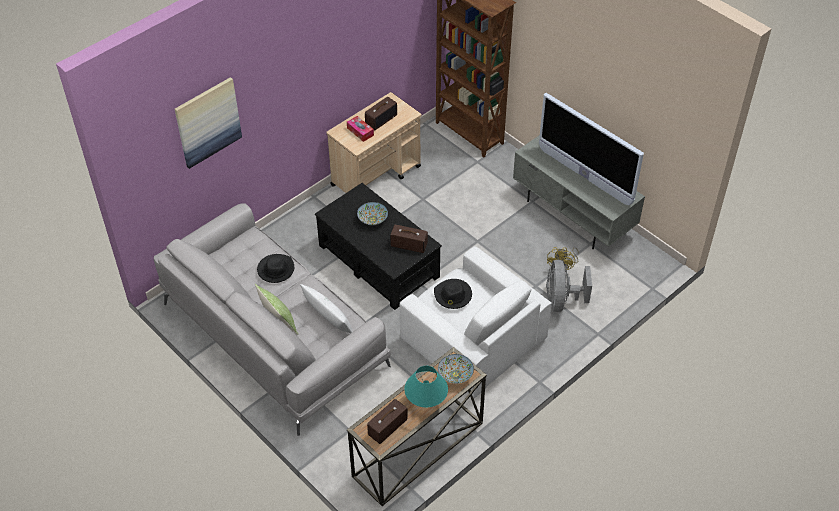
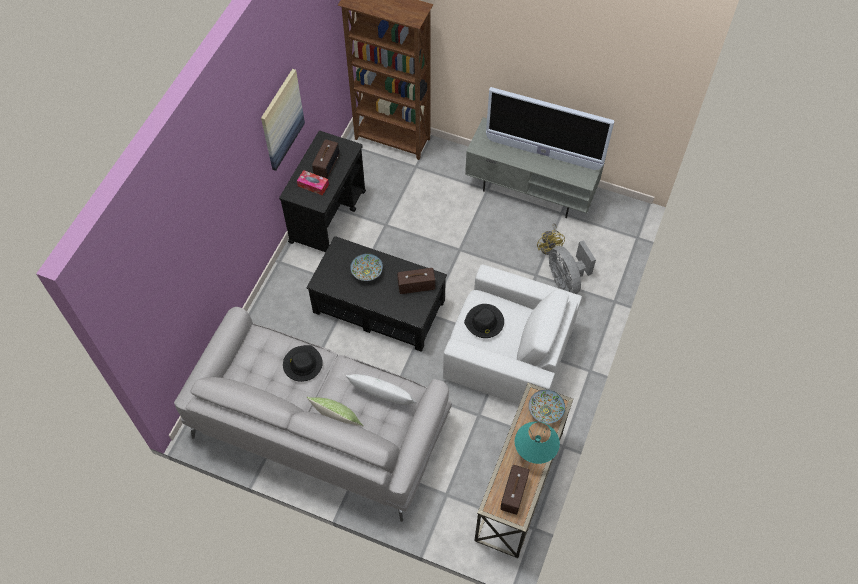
camera: 25 degrees left, 10 degrees up
(208, 122) = (188, 249): picture -> picture (281, 120)
(376, 175) = (328, 216): beige cart -> black cart

